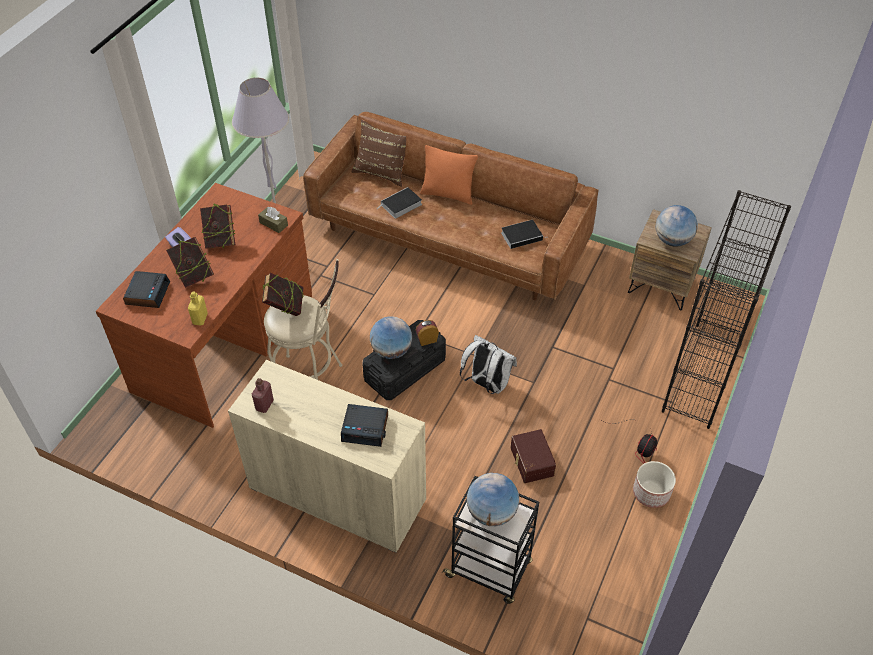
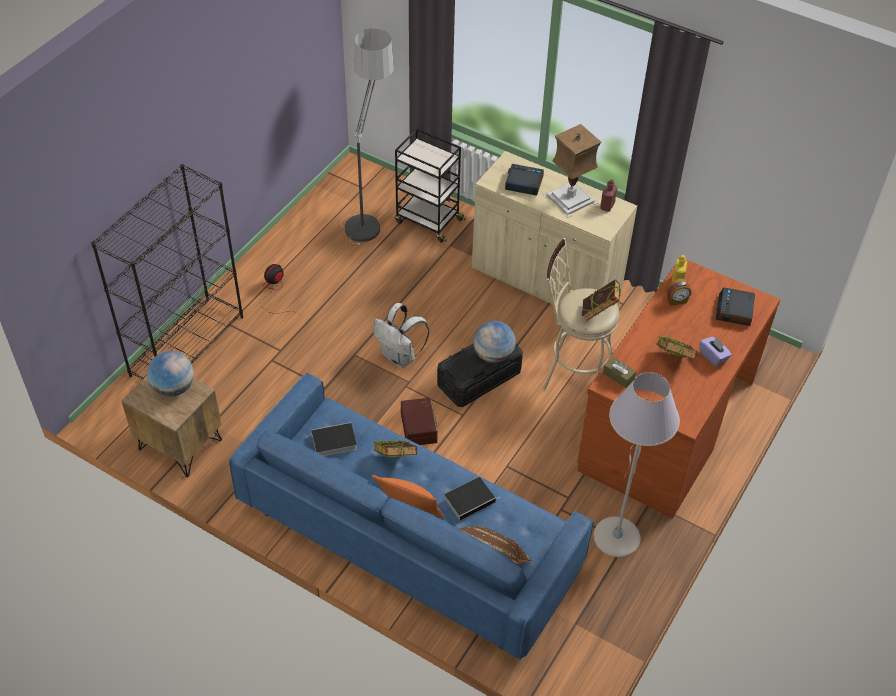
camera: 175 degrees left, 0 degrees up
(194, 276) = (692, 324): book -> book (395, 460)
(308, 410) = (570, 199): none -> table lamp
(427, 339) = (456, 362): alarm clock -> alarm clock (676, 301)
(448, 236) = (409, 537): brown sofa -> blue sofa
(491, 513) = (430, 159): globe -> none
(531, 461) = (376, 288): brown storage box -> brown storage box (420, 427)
(569, 578) = (368, 210): none -> floor lamp
(651, 492) = (282, 257): planter -> none

